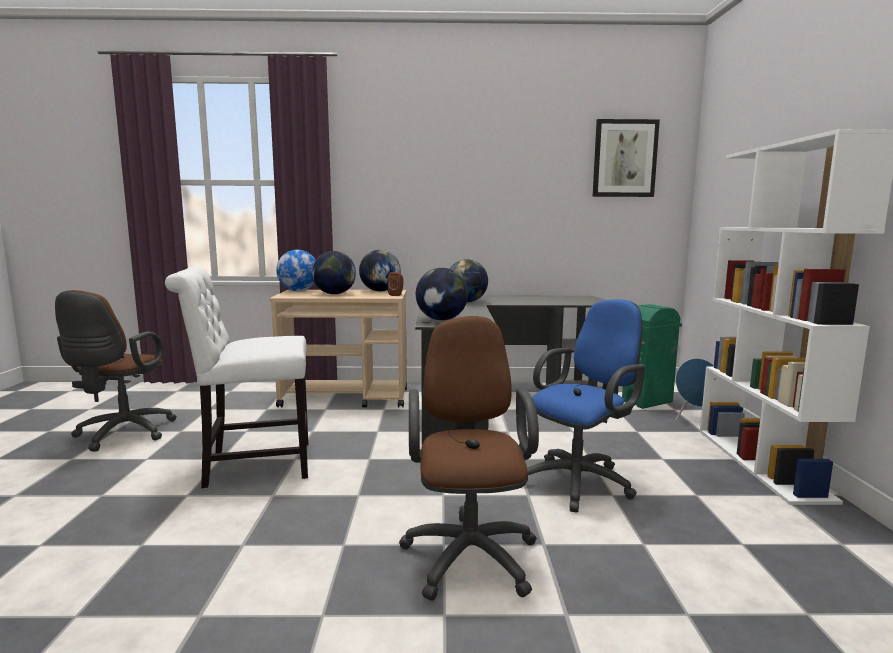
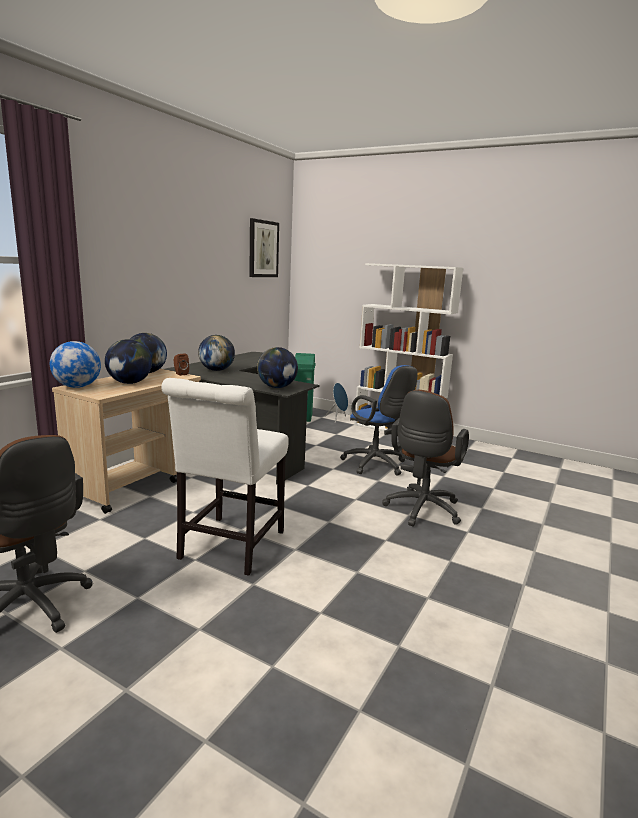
camera: 60 degrees left, 5 degrees up
(469, 552) = (421, 511): brown office chair -> brown office chair turned 90 degrees counterclockwise
(581, 481) = (377, 465): blue office chair -> blue office chair turned 150 degrees clockwise

